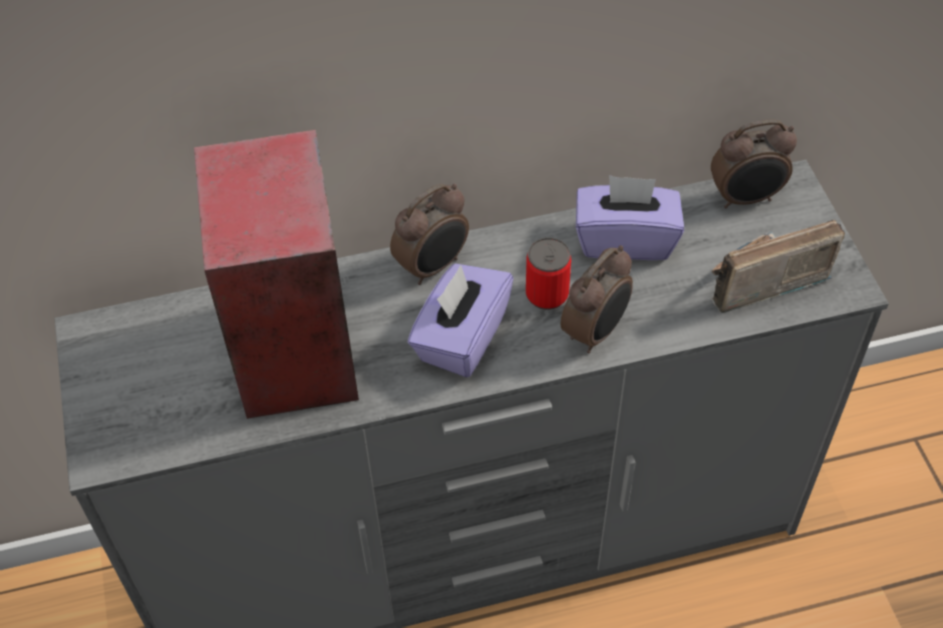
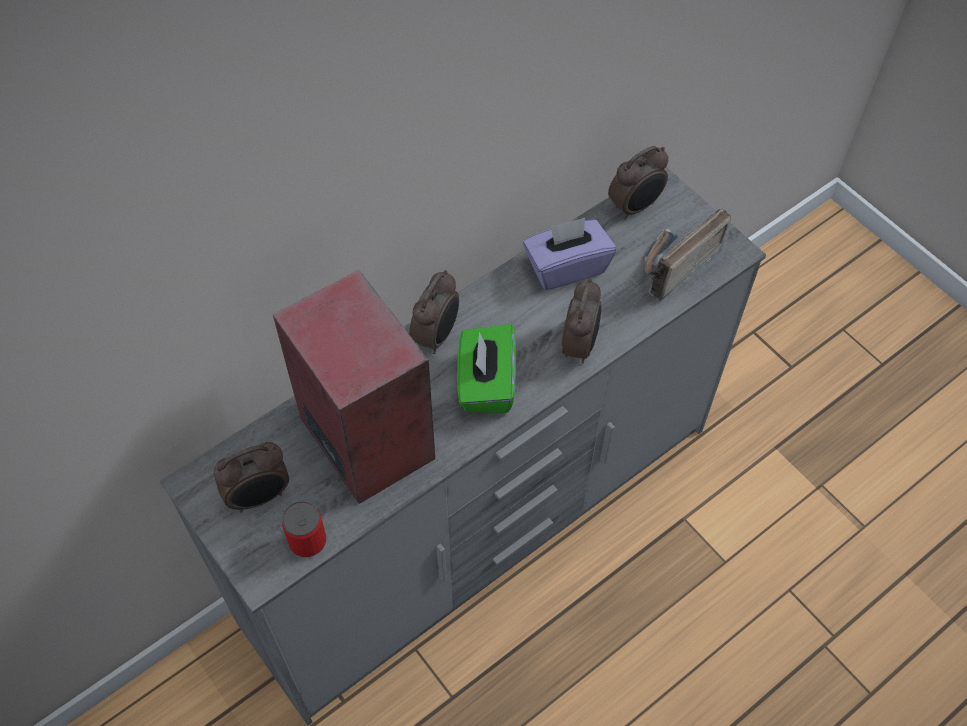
camera: 25 degrees left, 5 degrees up
(146, 372) = (259, 497): none -> alarm clock
(461, 338) = (486, 384): purple tissue box -> green tissue box
(547, 294) = (531, 329): can -> can (307, 541)

